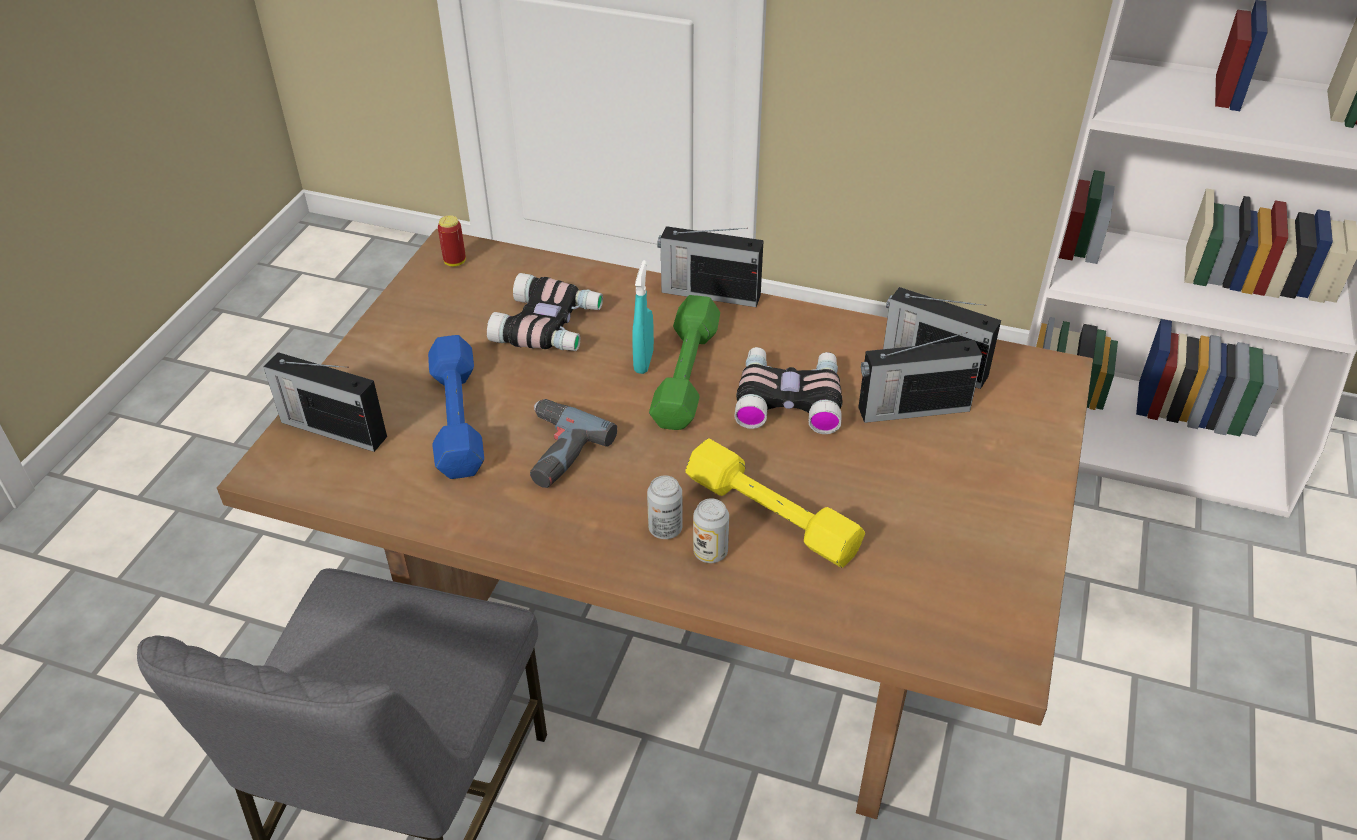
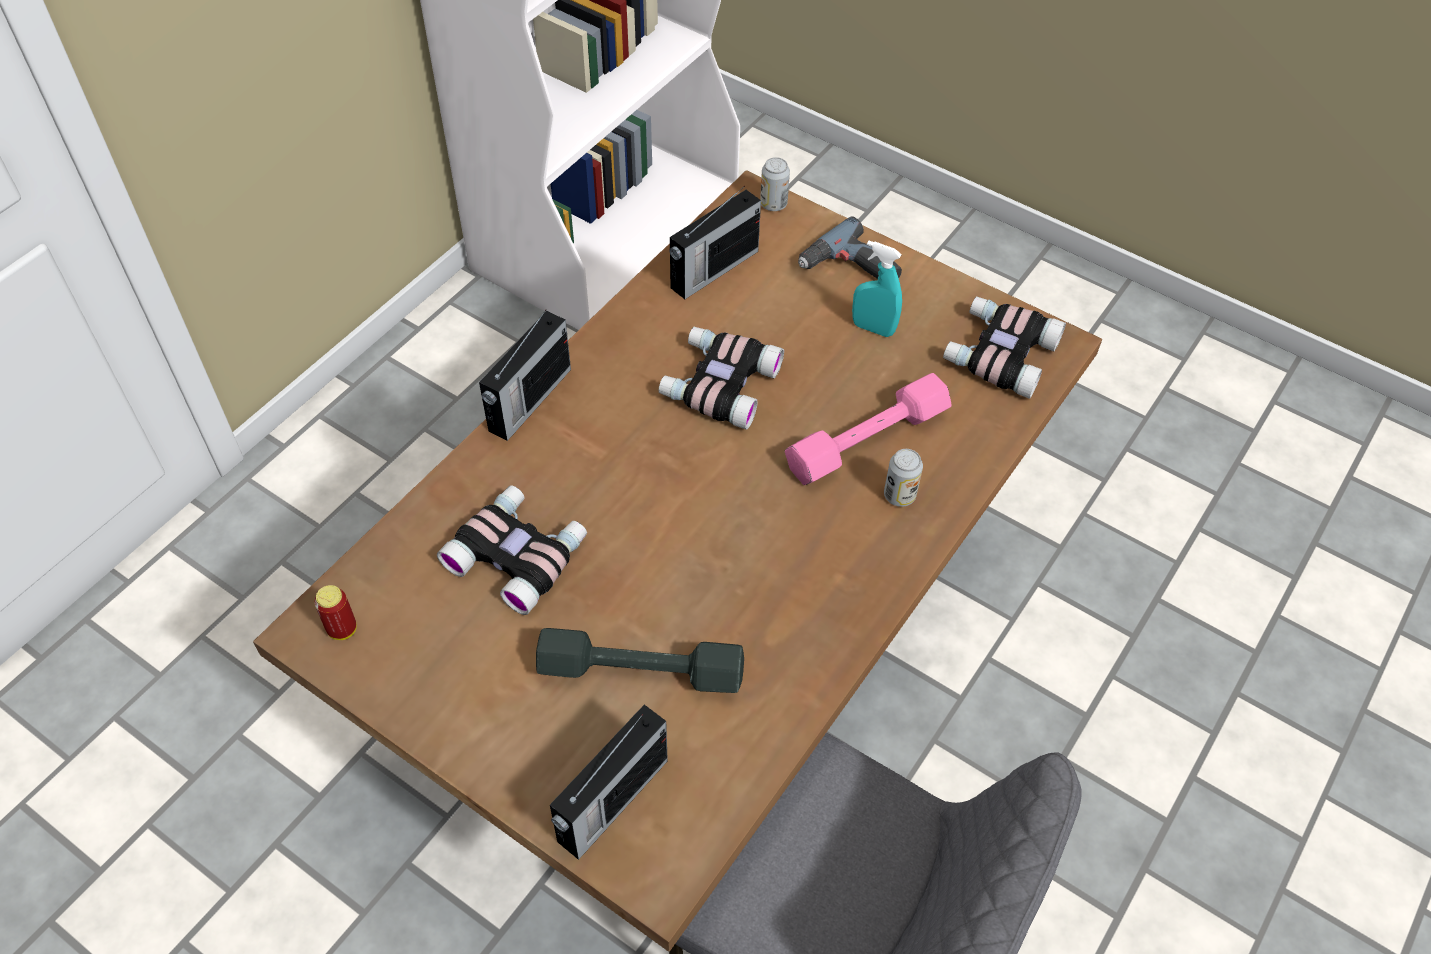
camera: 75 degrees left, 10 degrees up
(456, 418) = (640, 671): blue dumbbell -> grey dumbbell
(554, 450) = (725, 589): power drill -> power drill (850, 269)
(643, 361) = (617, 483): turquoise spray bottle -> turquoise spray bottle (873, 328)
(665, 529) = (861, 522): can -> can (773, 204)
(686, 374) = (652, 452): green dumbbell -> none
(772, 515) = (867, 439): yellow dumbbell -> pink dumbbell
(911, 409) = (766, 304): radio -> none
(957, 606) = (999, 353): none -> binoculars

